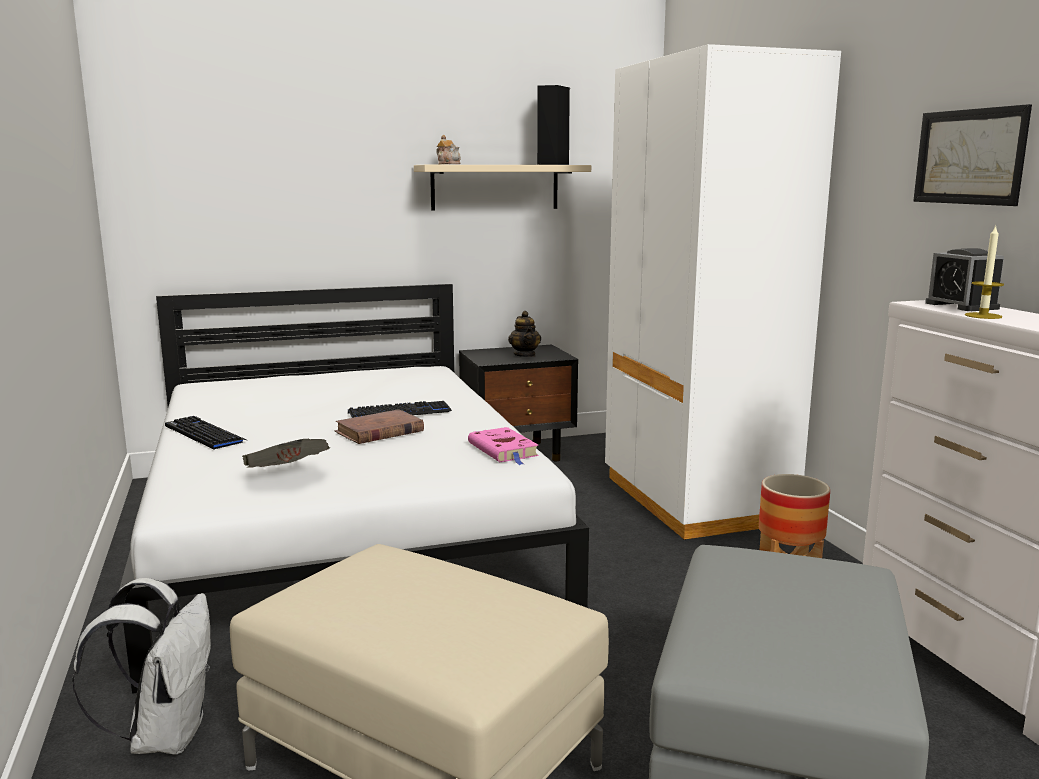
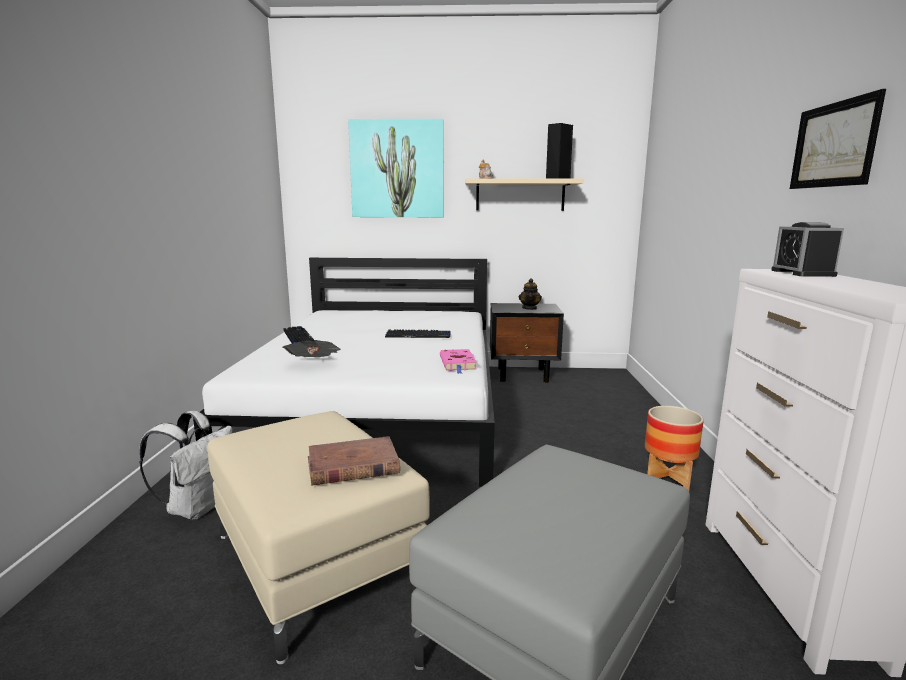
camera: 20 degrees right, 0 degrees up
(304, 147) = (397, 169): none -> picture
(379, 431) = (394, 345): brown book -> brown book (352, 466)
(695, 500) = (628, 420): white wardrobe -> none
(983, 316) = (807, 279): candle -> none

